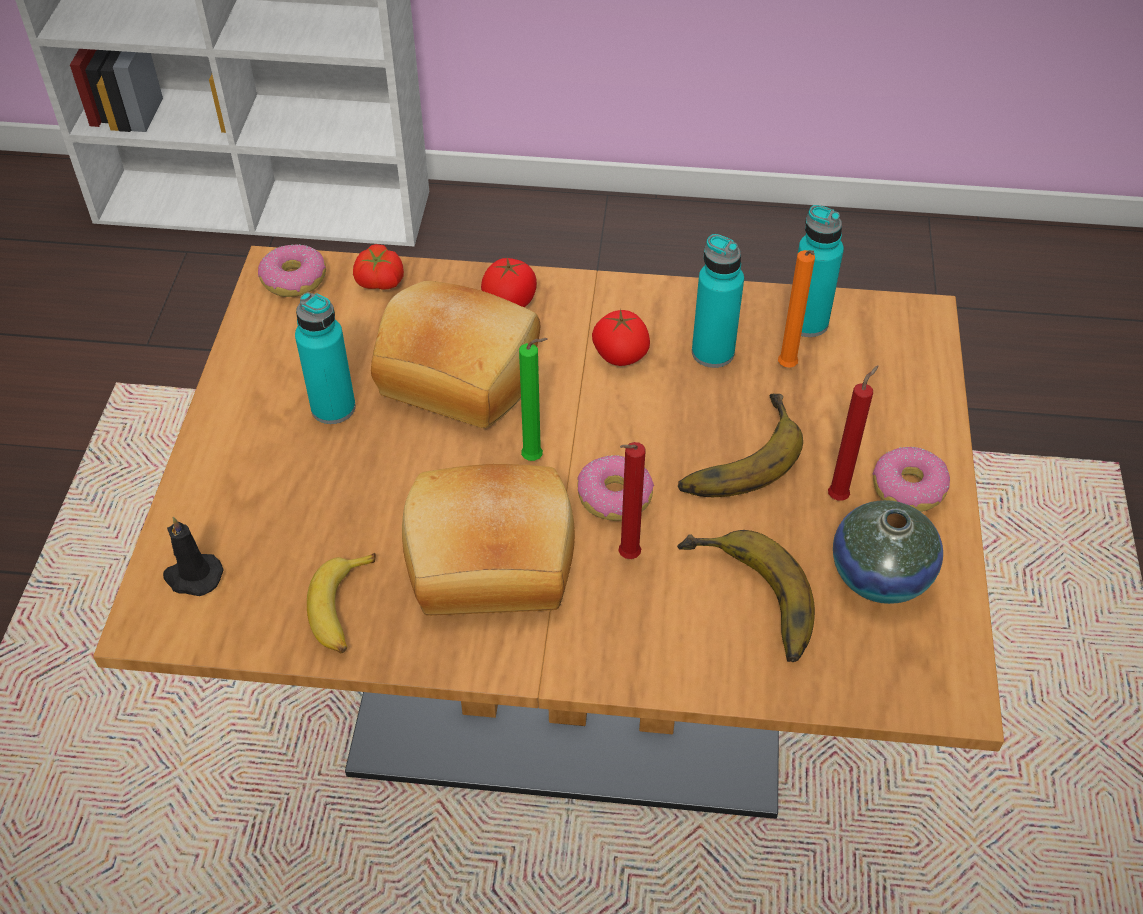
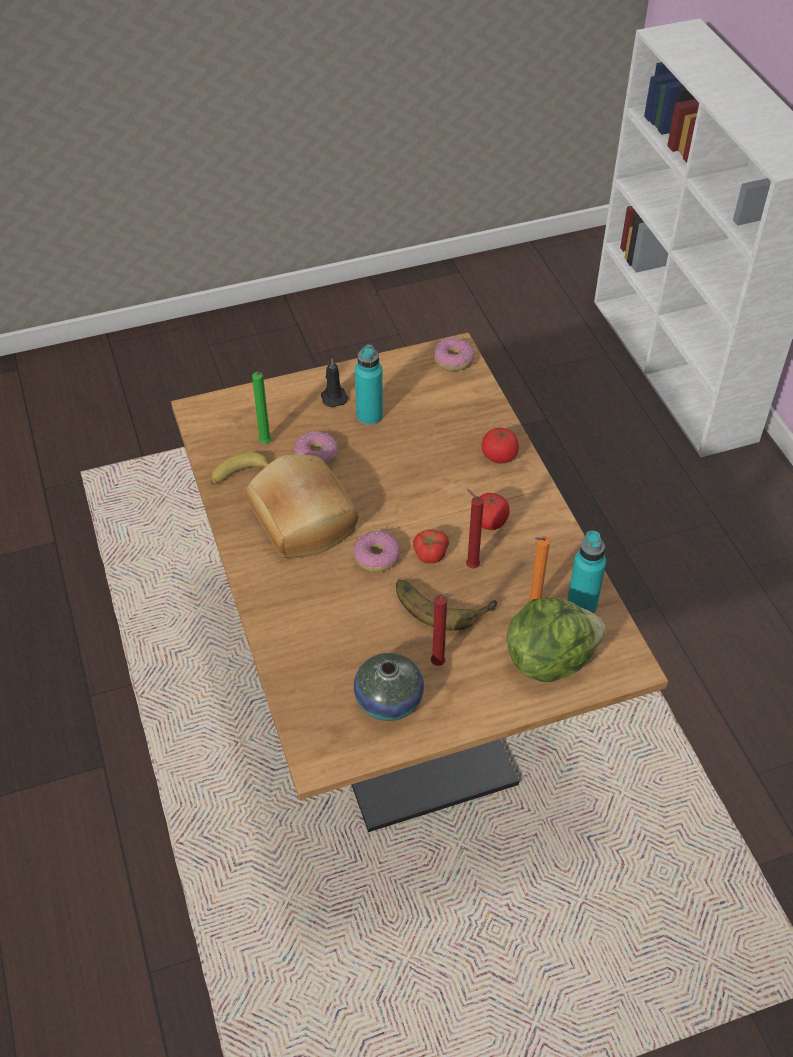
camera: 65 degrees right, 0 degrees up
(192, 576) = (231, 413): black candle -> black candle (333, 397)
(379, 281) = (476, 394): tomato -> tomato (429, 553)
(461, 371) = (429, 456): bread -> none
(535, 459) = (384, 513): green candle -> green candle (265, 444)
(626, 557) = (336, 577): red candle -> red candle (470, 565)
(713, 352) = (521, 565): turquoise bottle -> none
(745, 602) = (333, 641): banana -> none
(878, 385) = (549, 658): none -> lettuce
(908, 488) = (468, 698): donut -> donut (316, 455)

